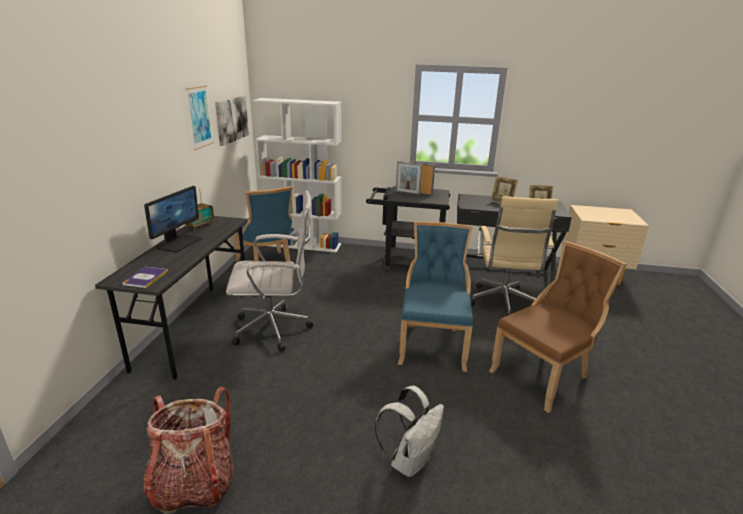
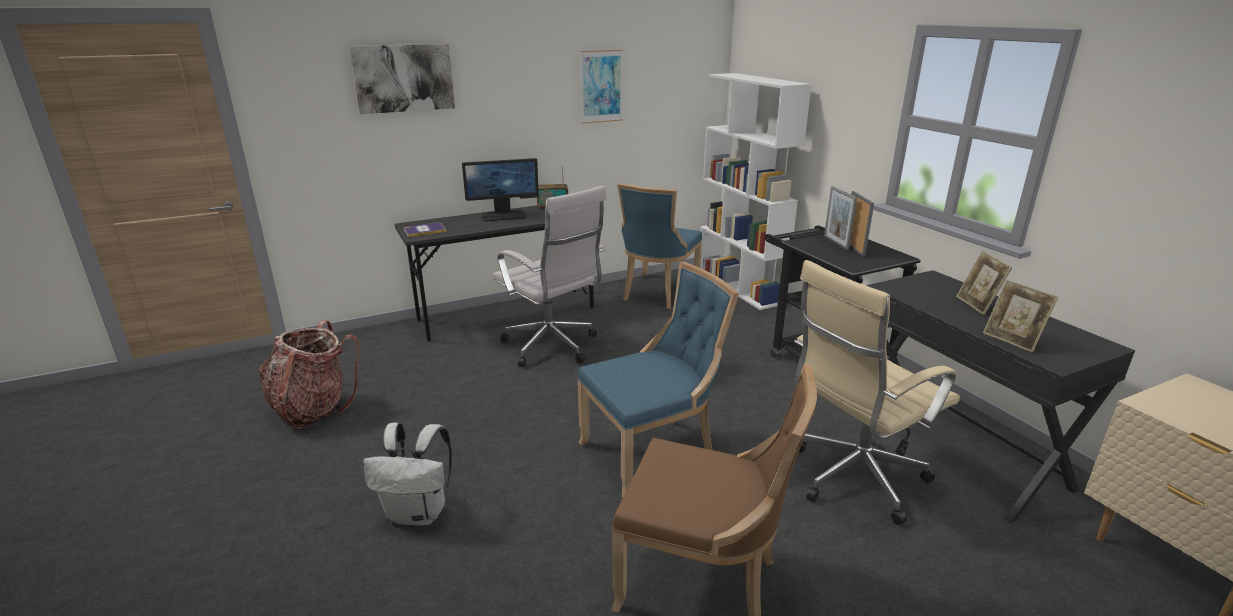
camera: 55 degrees right, 0 degrees up
(231, 119) = (672, 96): picture -> picture (403, 78)

